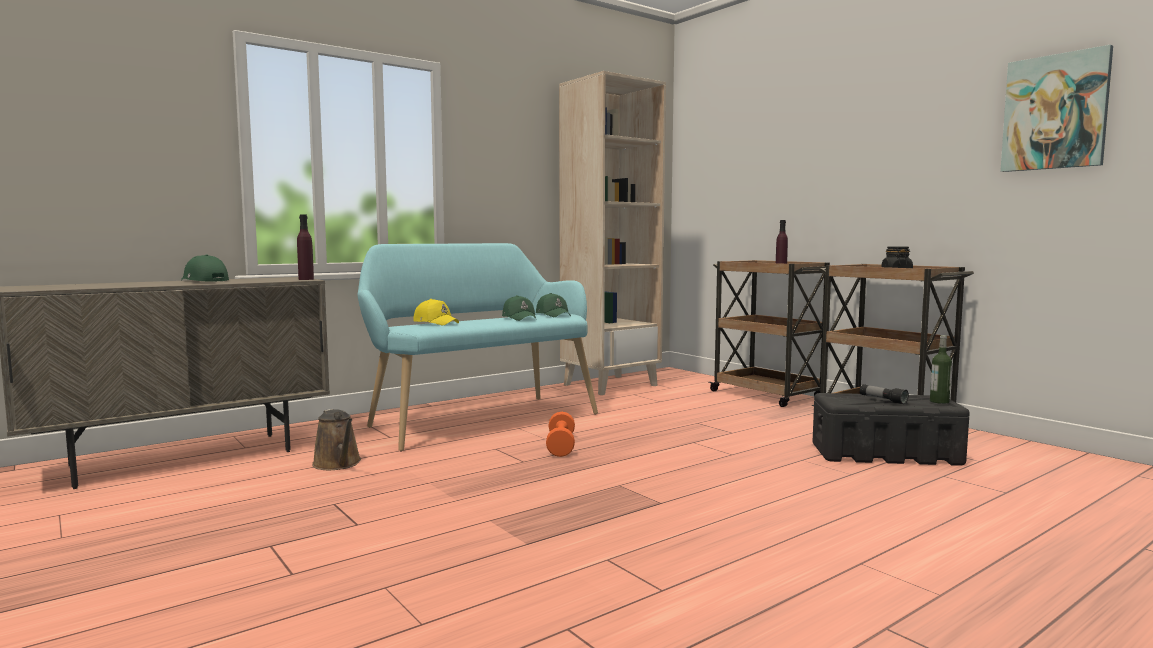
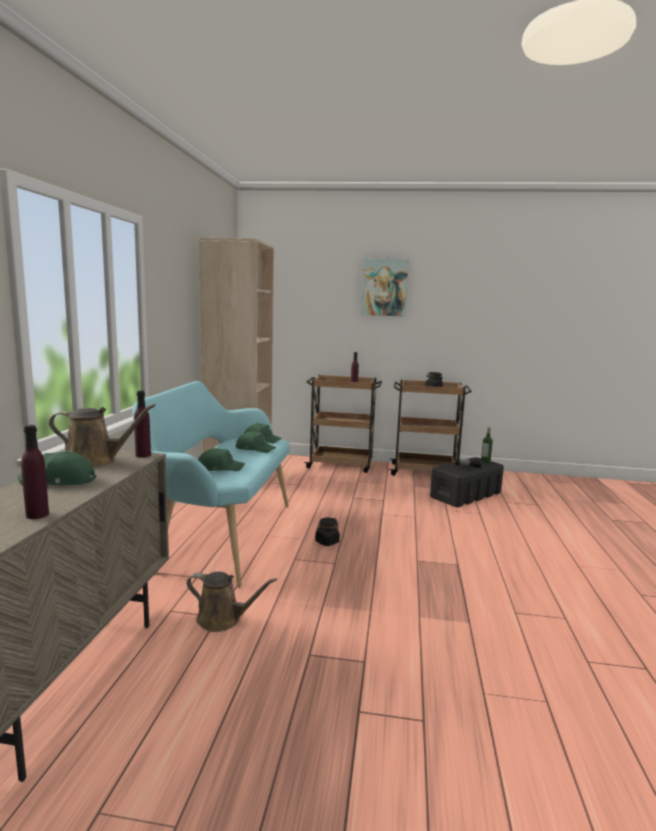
camera: 45 degrees left, 5 degrees up
(127, 285) = (37, 515): none -> purple bottle
(266, 279) = (95, 461): none -> brown watering can
(436, 322) = (219, 468): yellow cap -> green cap
(561, 446) = (327, 542): orange dumbbell -> black jar
(1055, 112) = (506, 304): picture -> picture (384, 287)

